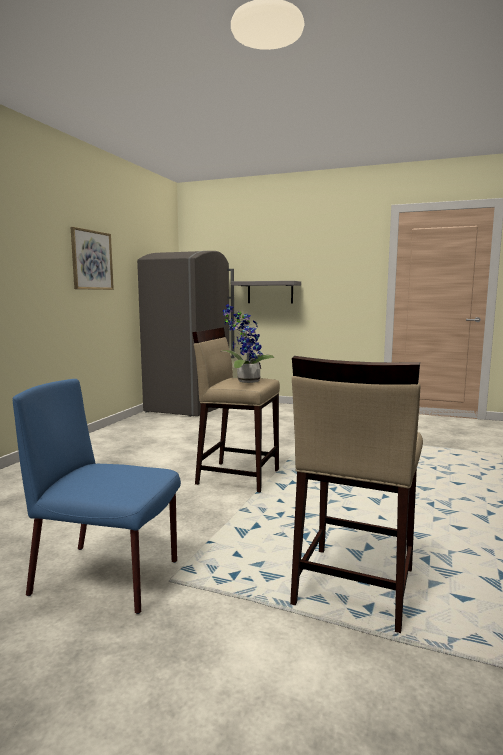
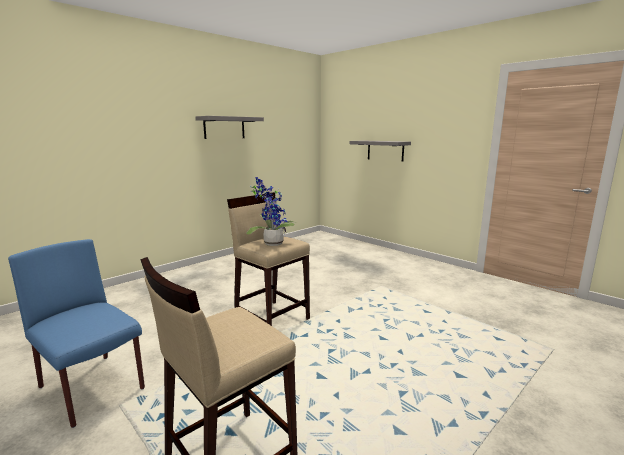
camera: 25 degrees right, 5 degrees up
(92, 260) = (224, 128): picture -> grey shelf
(190, 406) = (313, 242): grey fridge -> none

